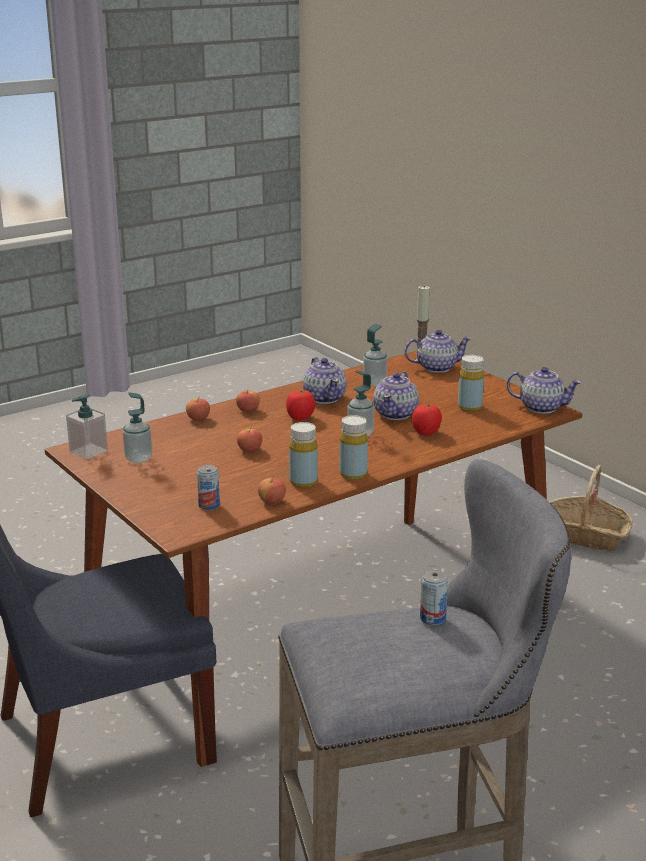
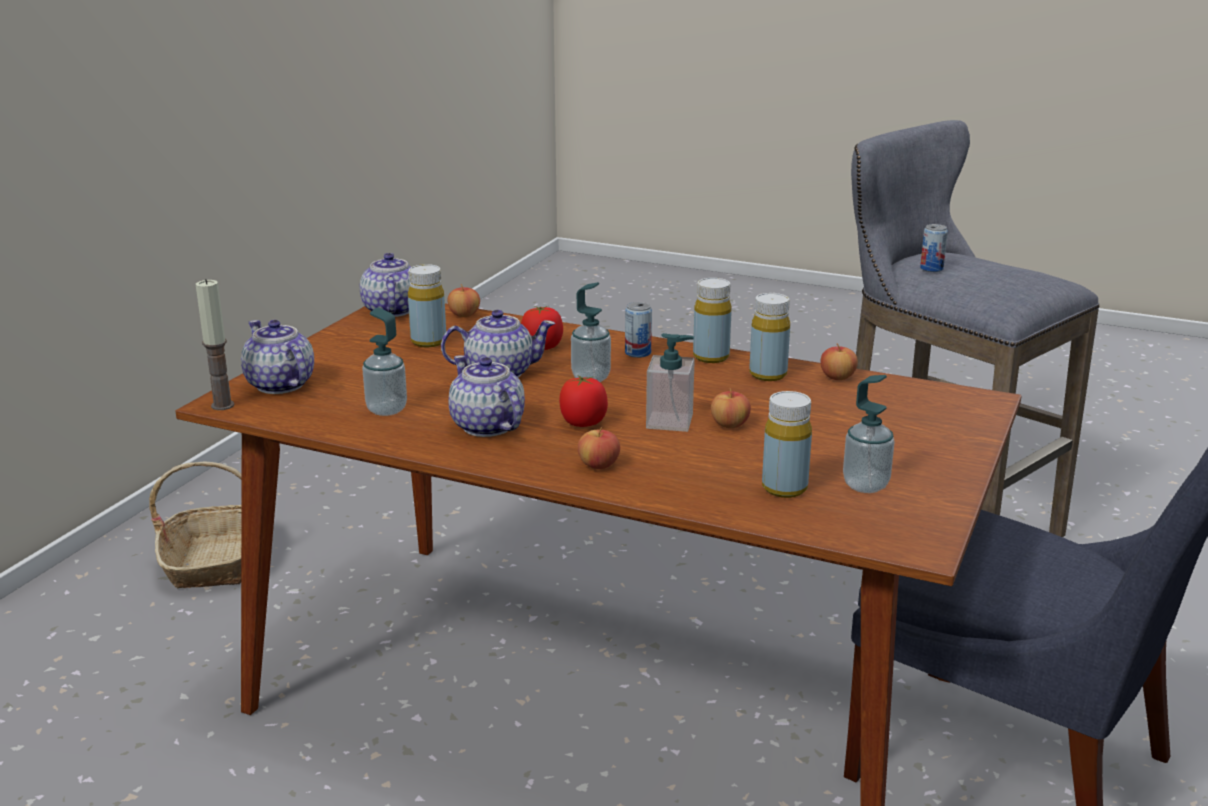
camera: 120 degrees left, 0 degrees up
(88, 451) = (905, 531): soap dispenser -> soap dispenser (670, 421)
(165, 440) = (784, 488): none -> yellow bottle
(198, 418) = (677, 491): apple -> apple (464, 315)
(209, 505) = (901, 403): can -> can (638, 353)
(324, 398) = (487, 427): teapot -> teapot turned 75 degrees counterclockwise

